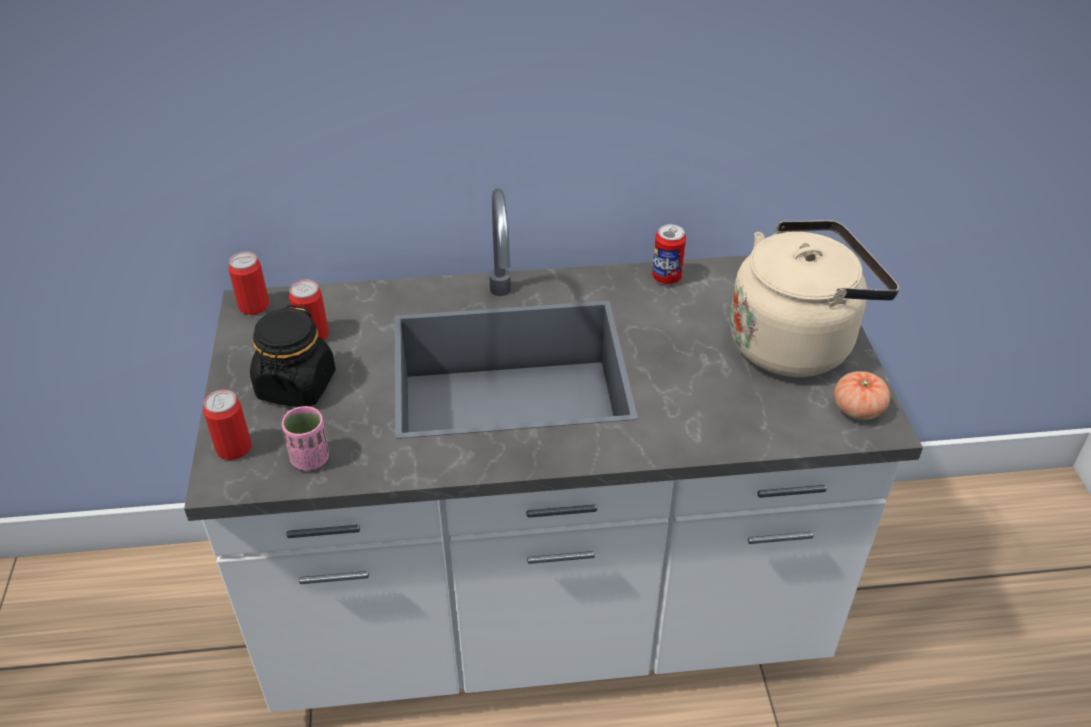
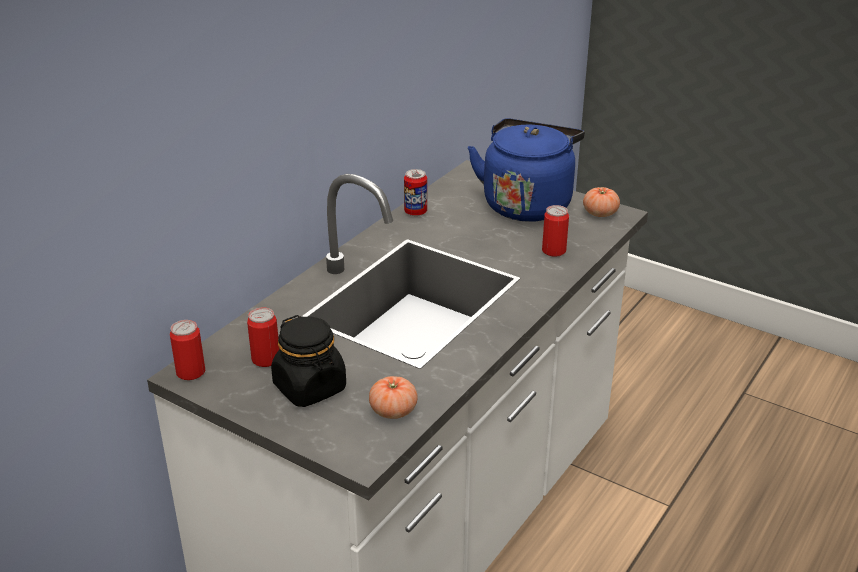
camera: 50 degrees left, 10 degrees down
(234, 448) = (336, 440): can -> can (553, 251)
(310, 459) = (393, 411): pink cup -> tomato
(796, 342) = (527, 203): beige kettle -> blue kettle

